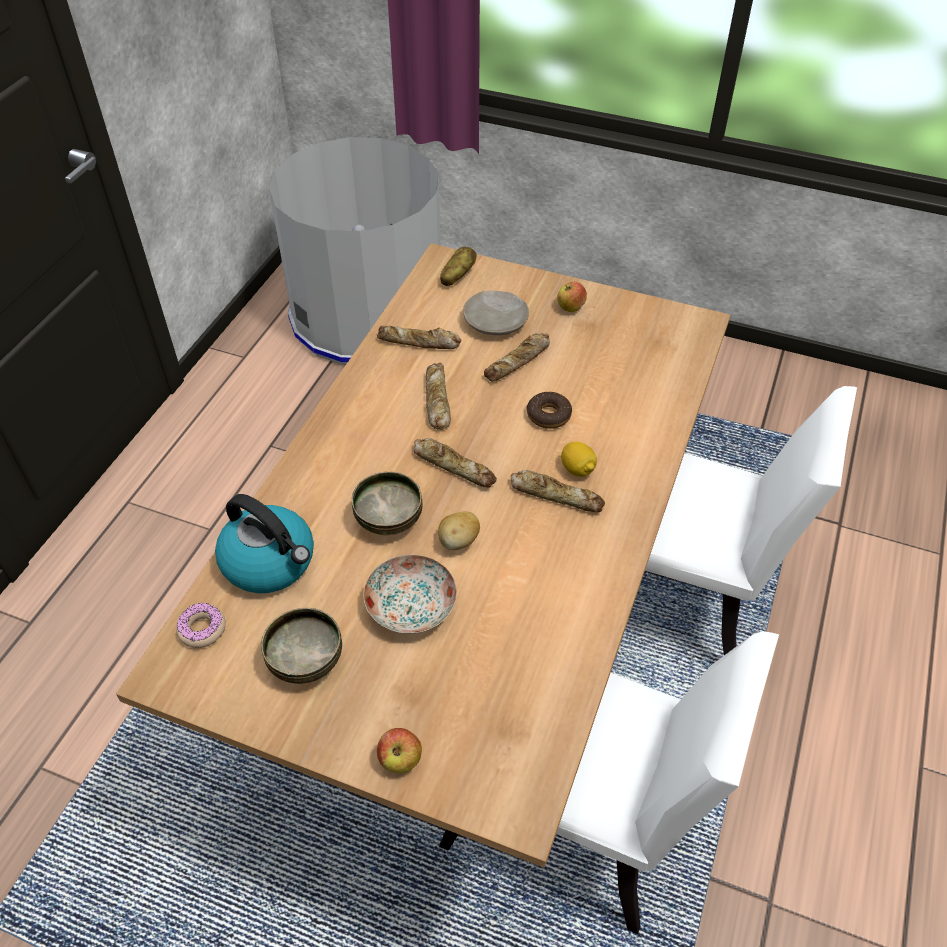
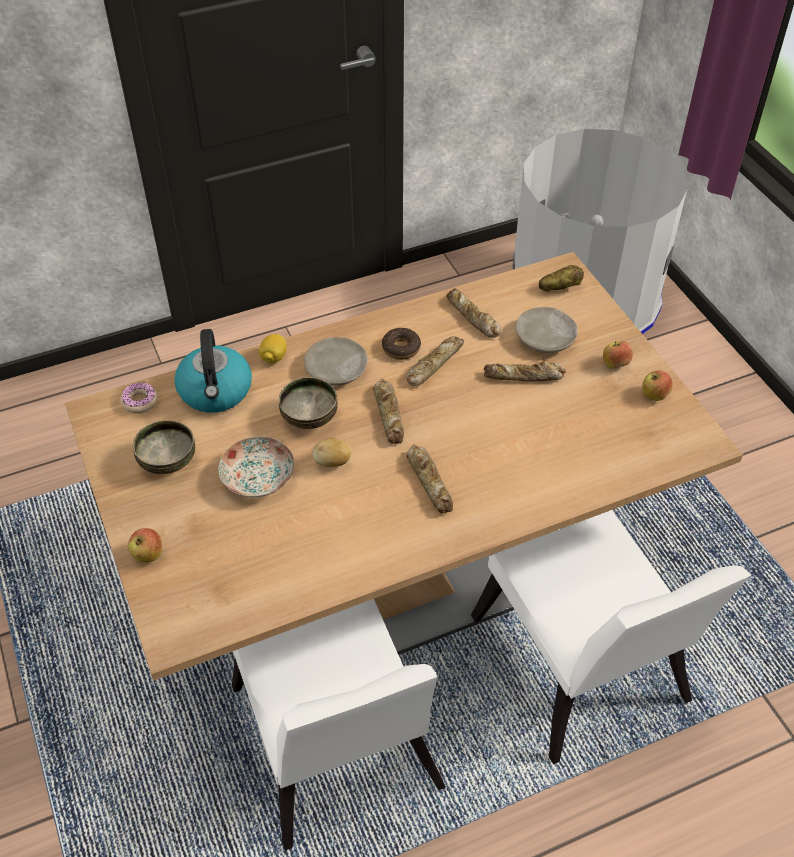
camera: 45 degrees right, 0 degrees up
(359, 462) = (336, 370): none -> beige plate
(548, 415) = (496, 427): donut -> donut (401, 348)
(577, 469) = (467, 476): lemon -> lemon (274, 358)
(625, 312) = (654, 395): none -> apple

